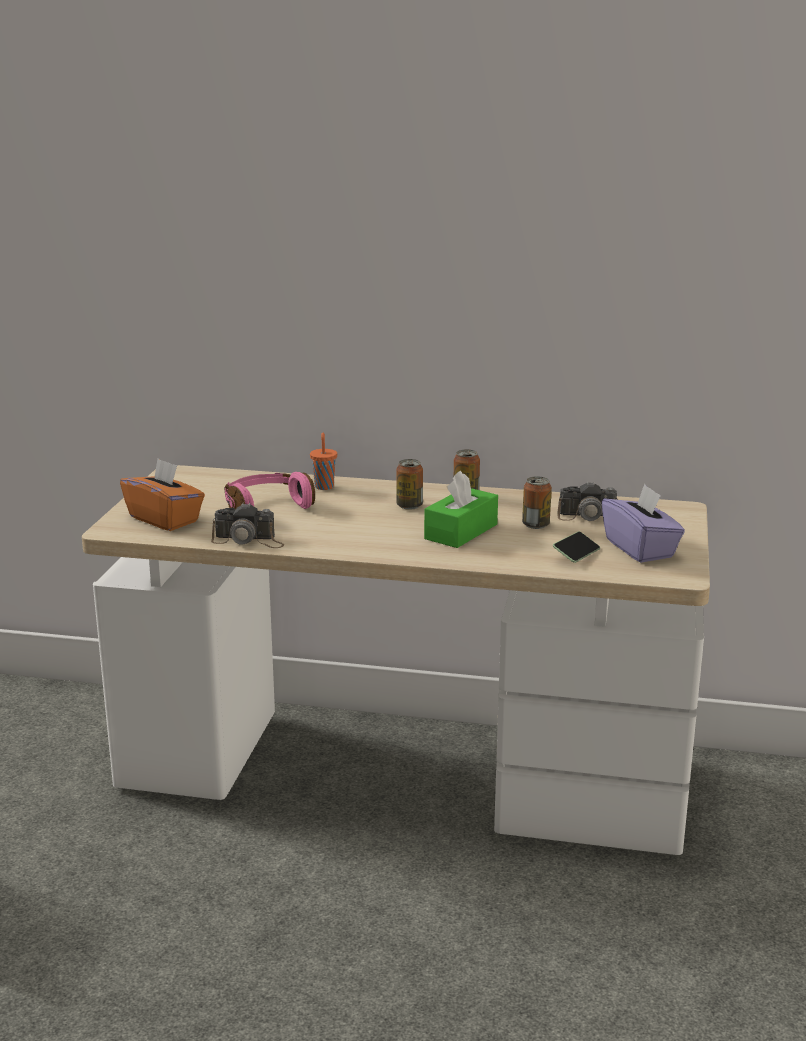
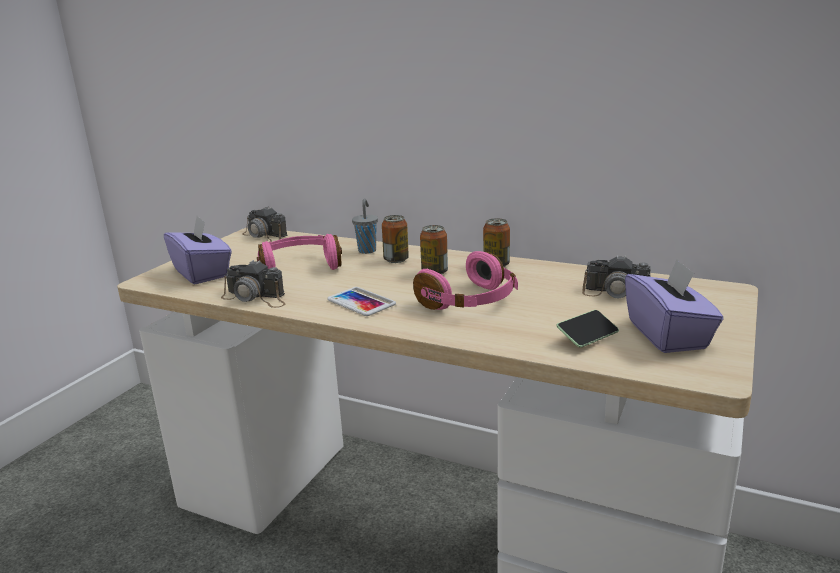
camera: 15 degrees right, 0 degrees up
(165, 519) = (202, 273): orange tissue box -> purple tissue box
(195, 475) = (266, 236): none -> camera
(324, 486) = (367, 250): orange cup -> grey cup
(357, 538) = (361, 302): none -> phone
(461, 532) = (471, 302): green tissue box -> pink headphones
(536, 525) = (555, 299): can -> can (396, 260)

